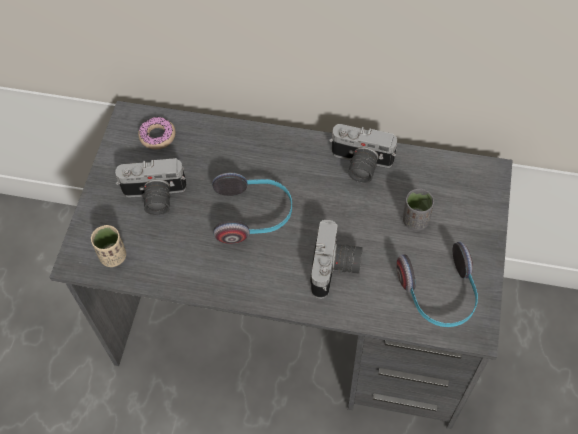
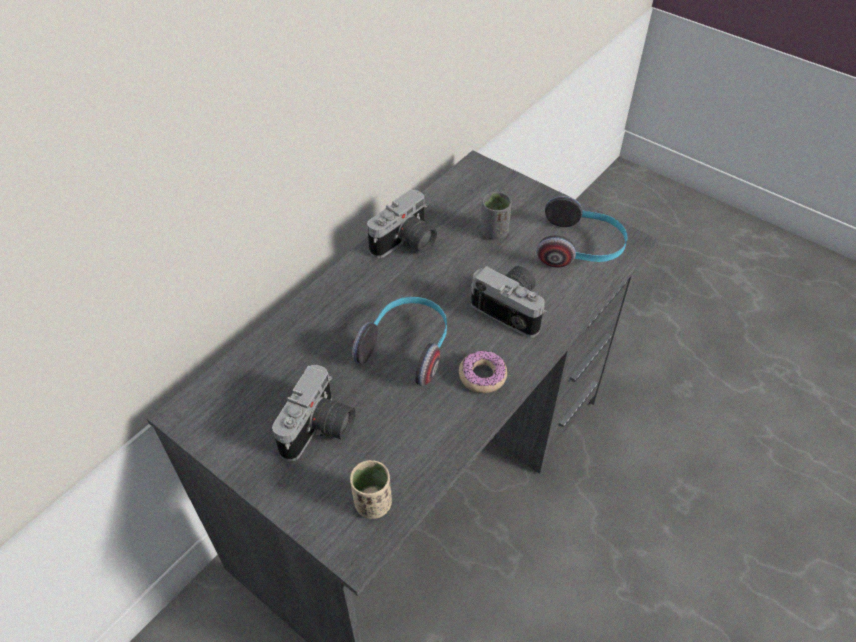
camera: 65 degrees left, 10 degrees down
(157, 136) = (236, 395): donut -> donut (482, 376)

